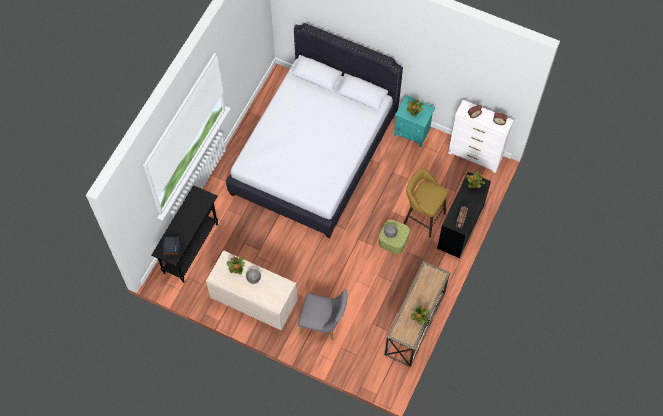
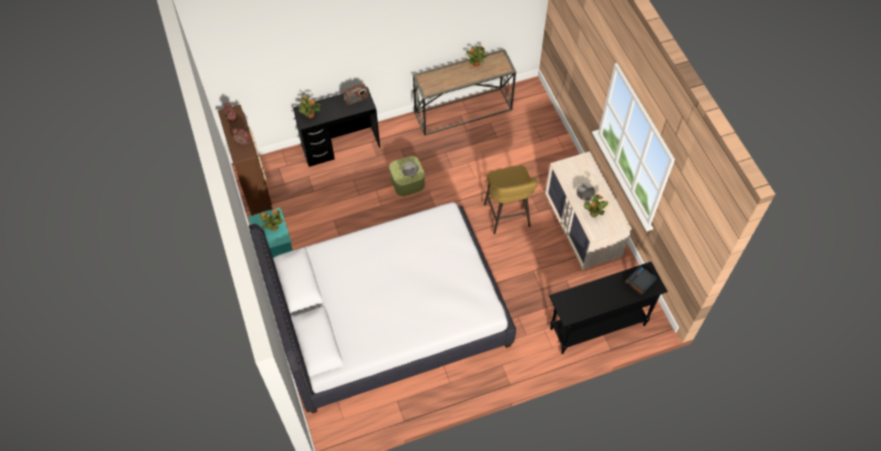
camera: 135 degrees left, 5 degrees down
(323, 324) = (537, 168): grey chair -> none
(422, 217) = (361, 179): yellow stool -> yellow stool (507, 217)
(475, 156) = (255, 189): white dresser -> brown dresser

